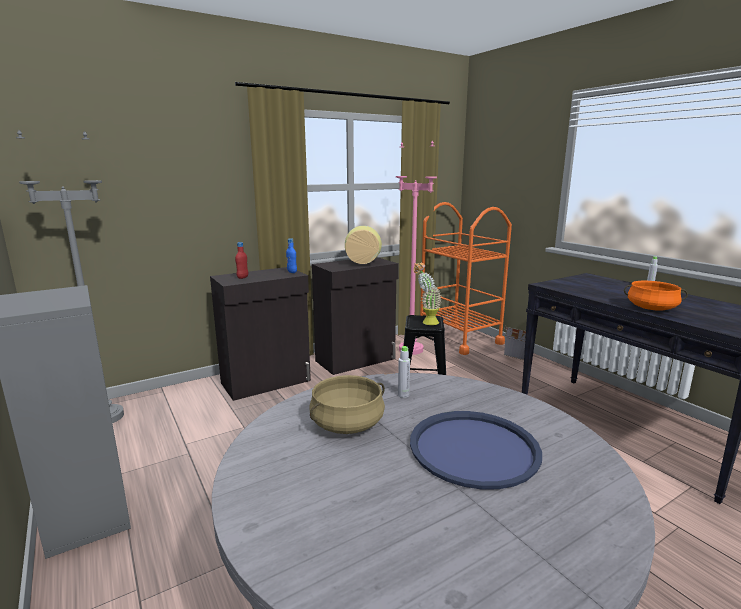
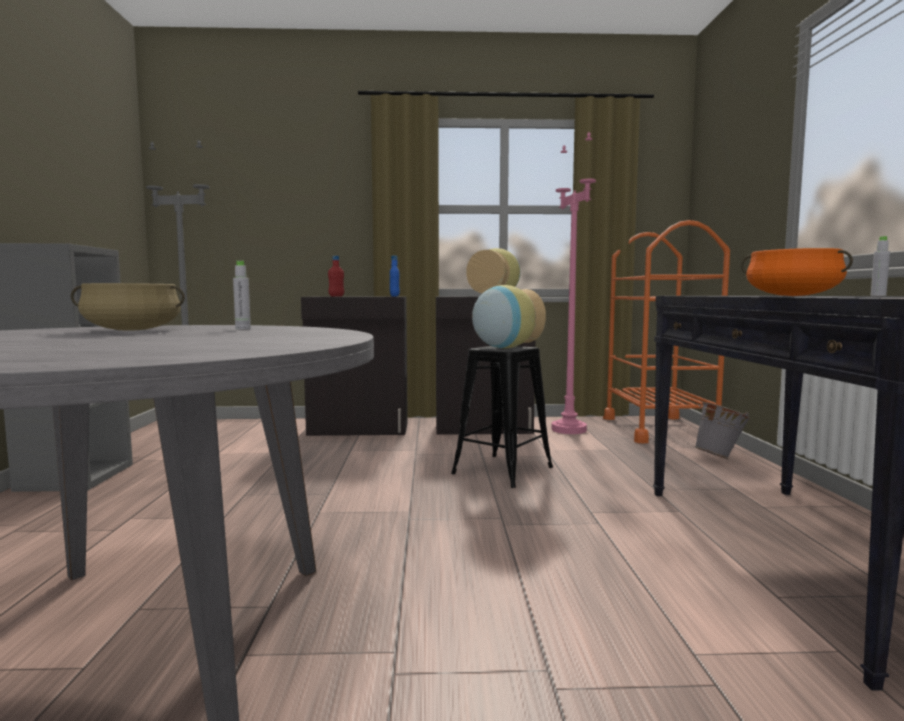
camera: 30 degrees right, 10 degrees down
(426, 322) = (504, 348): potted plant -> vase
(474, 448) = (175, 339): blue tray -> none

